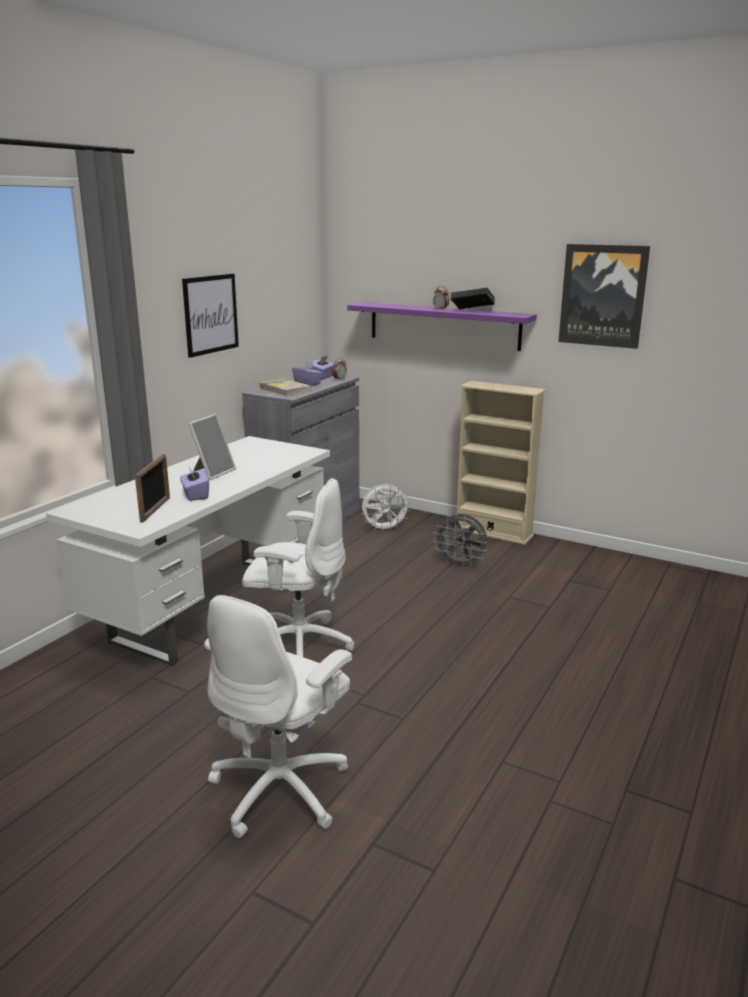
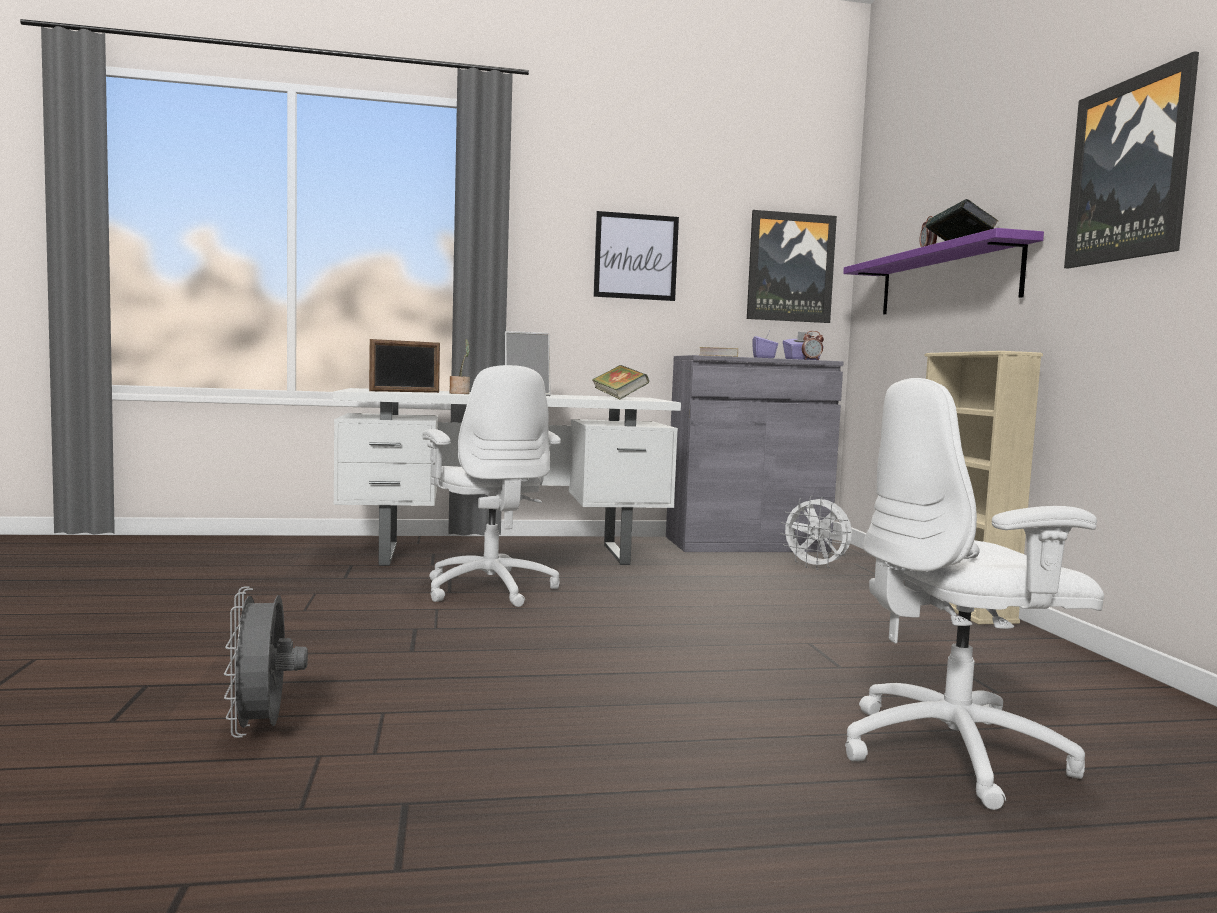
camera: 50 degrees right, 15 degrees down
(195, 495) = (460, 393): purple tissue box -> potted plant
(278, 455) = (619, 398): none -> book
(282, 789) = (215, 634): white office chair -> white office chair (956, 753)
(295, 301) = (790, 267): none -> picture
(461, 564) = (828, 607): grey fan -> grey fan (262, 730)

